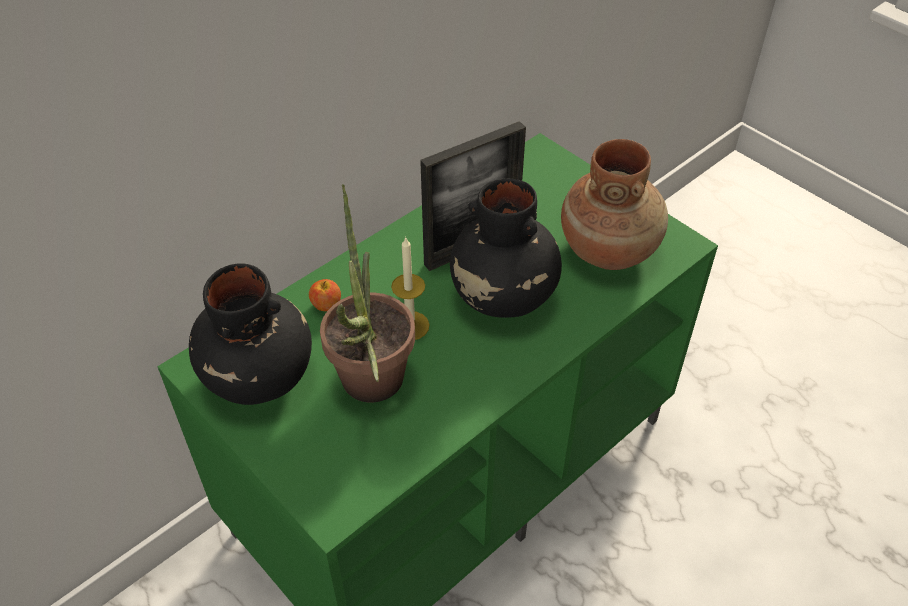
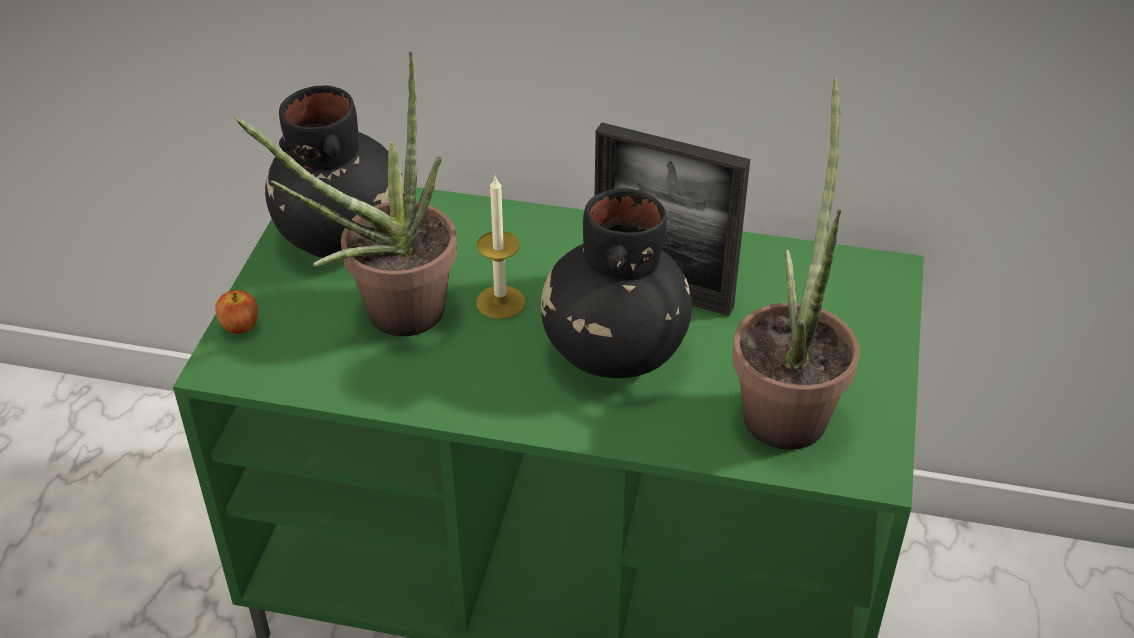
camera: 55 degrees right, 5 degrees down
(326, 305) = (471, 231): apple -> apple (240, 326)
(609, 248) = (787, 405): brown vase -> potted plant

